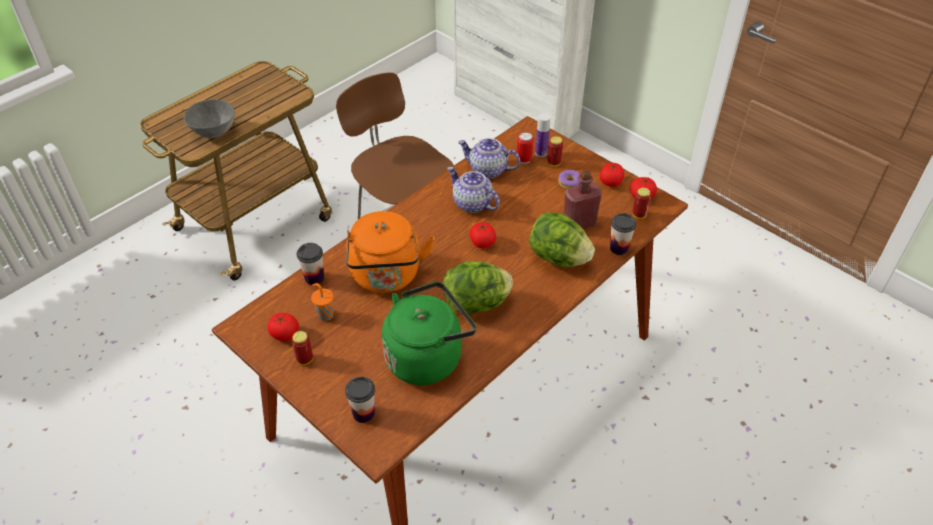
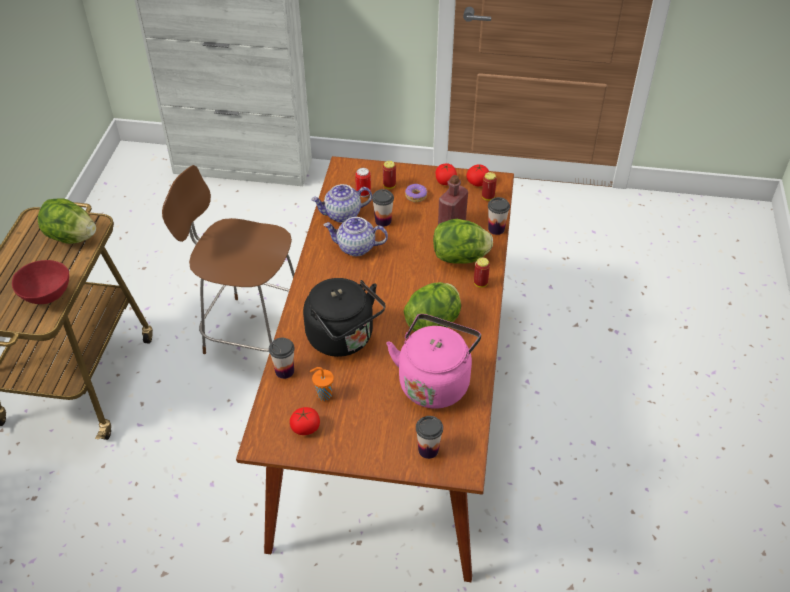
camera: 35 degrees left, 0 degrees up
(214, 132) = (47, 296): grey bowl -> red bowl
(271, 96) = (71, 237): none -> lettuce
(305, 359) = (342, 437): can -> can (480, 283)
(386, 277) = (343, 339): orange kettle -> black kettle
(427, 356) = (434, 381): green kettle -> pink kettle
(482, 243) = (393, 274): tomato -> none
(518, 191) = (383, 221): none -> cup
(541, 153) = (371, 182): bottle -> none

